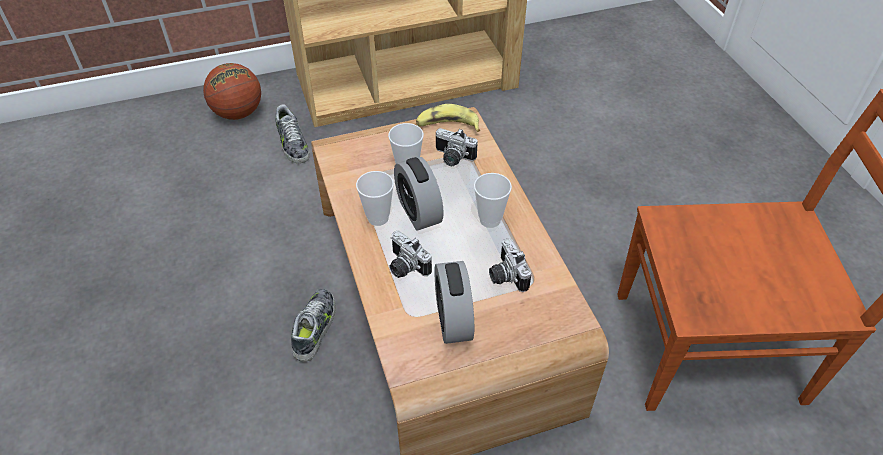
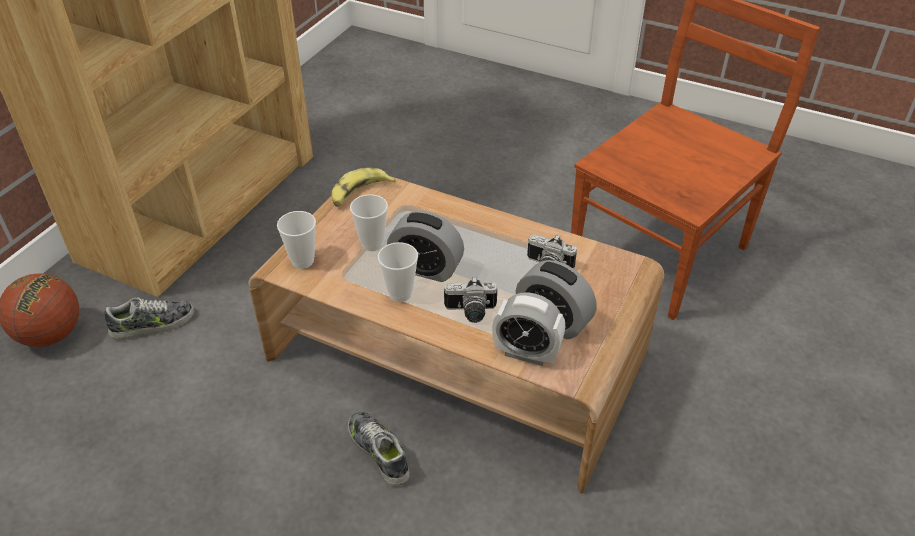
camera: 45 degrees left, 5 degrees down
(292, 143) = (153, 324): shoe -> shoe turned 45 degrees counterclockwise
(401, 328) = (526, 353): none -> alarm clock
(452, 158) = (397, 214): camera -> none
(490, 220) = (485, 239): cup -> cup (302, 261)

